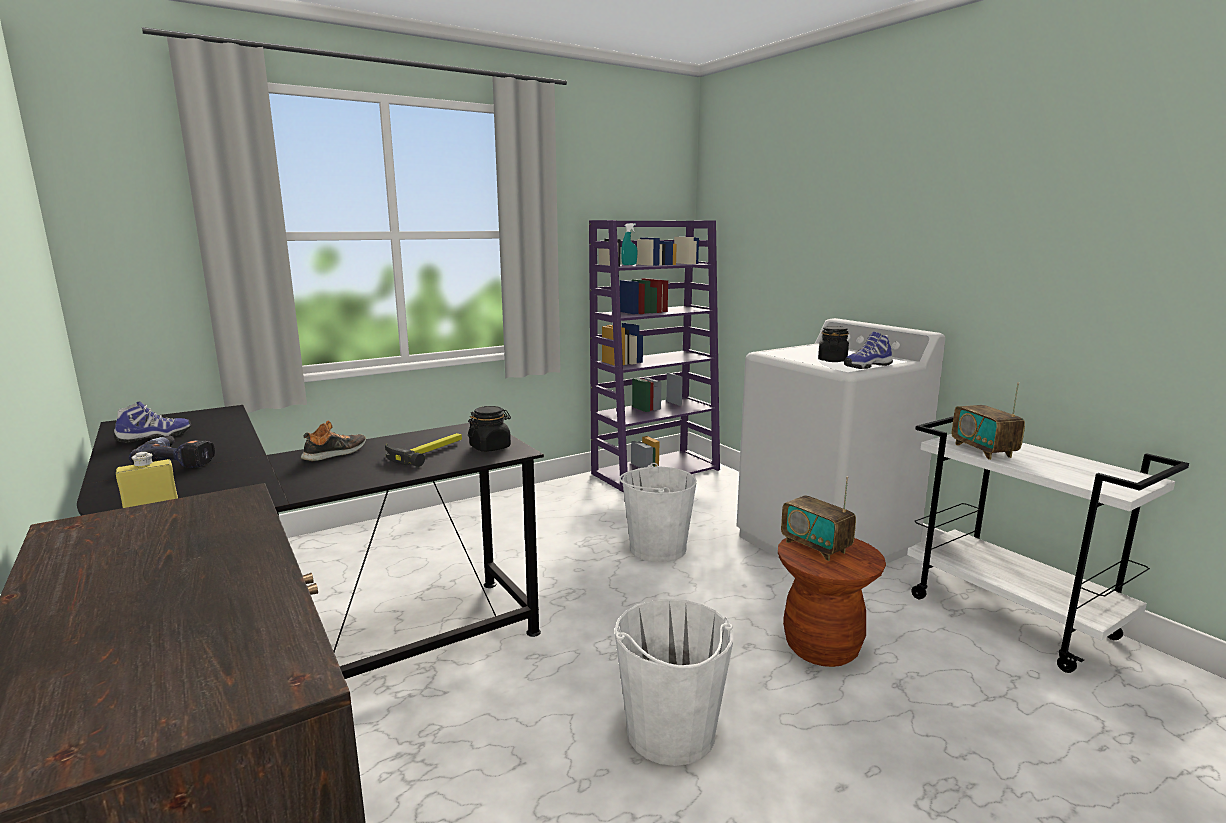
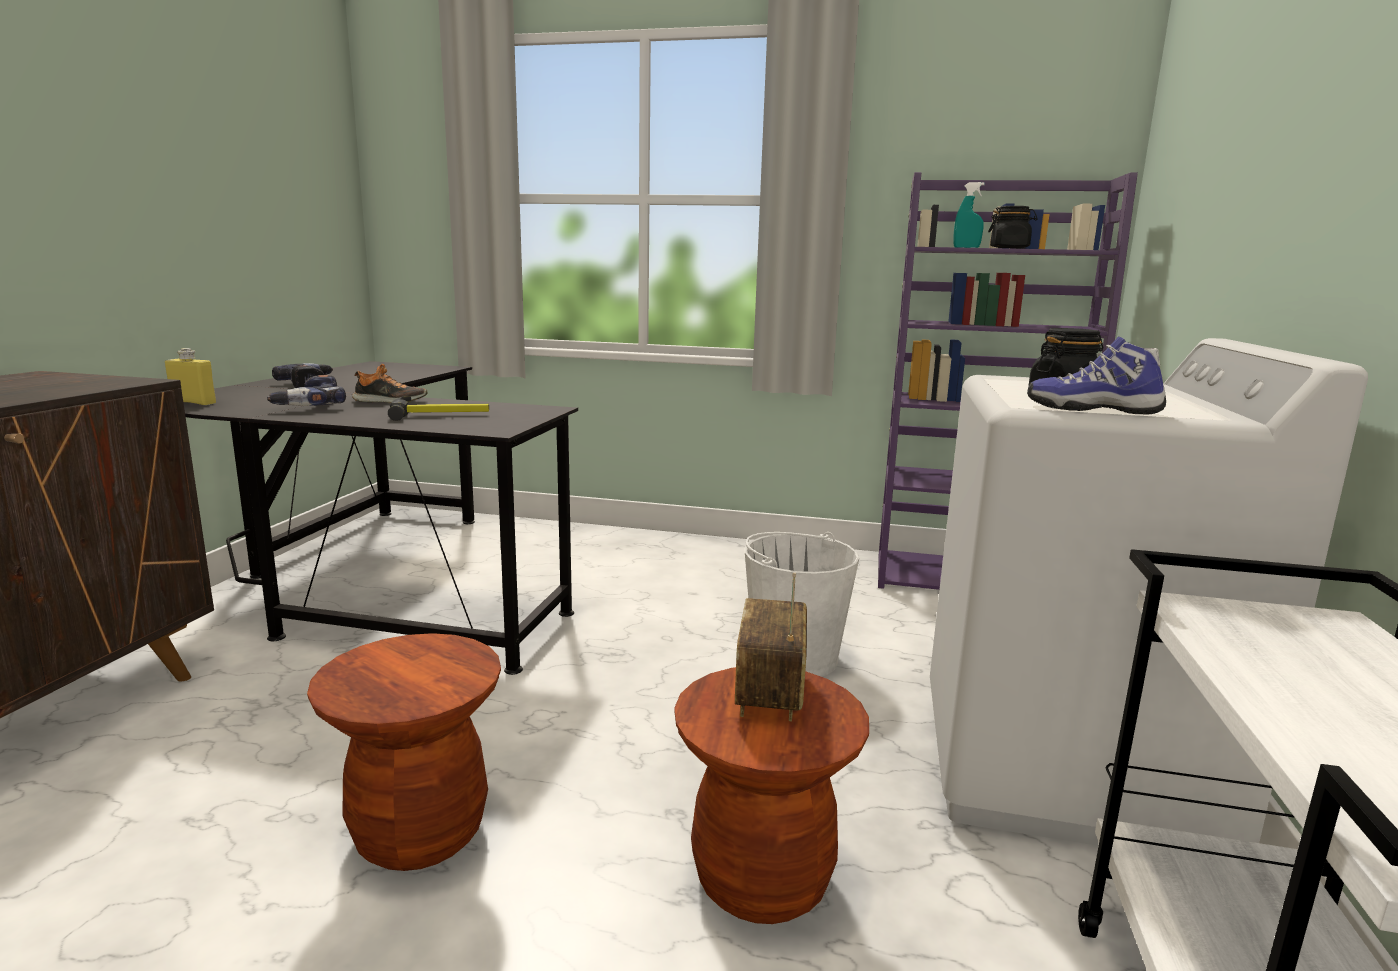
camera: 45 degrees right, 0 degrees up
(155, 437) = (354, 372): shoe -> none
(284, 477) = (309, 405): none -> power drill
(490, 447) = (492, 423): black jar -> black jar (1009, 248)
(671, 732) = (420, 832): white bucket -> brown stool
(983, 451) = (1249, 646): radio -> none

